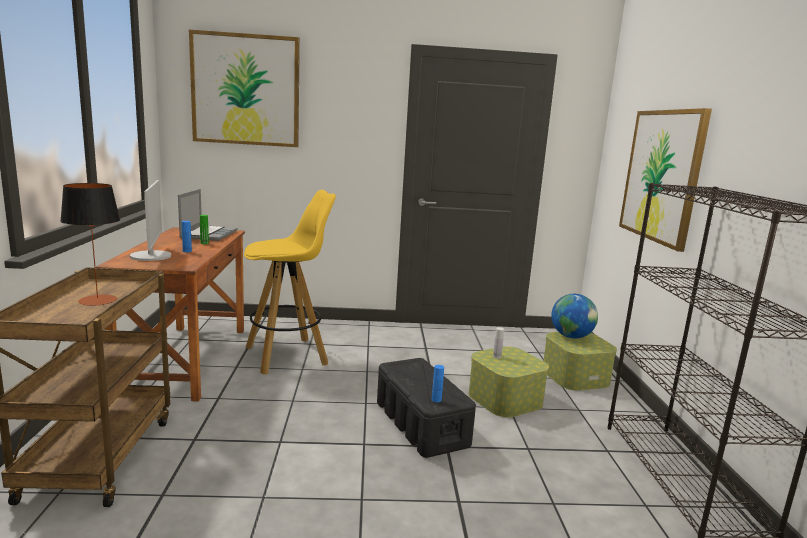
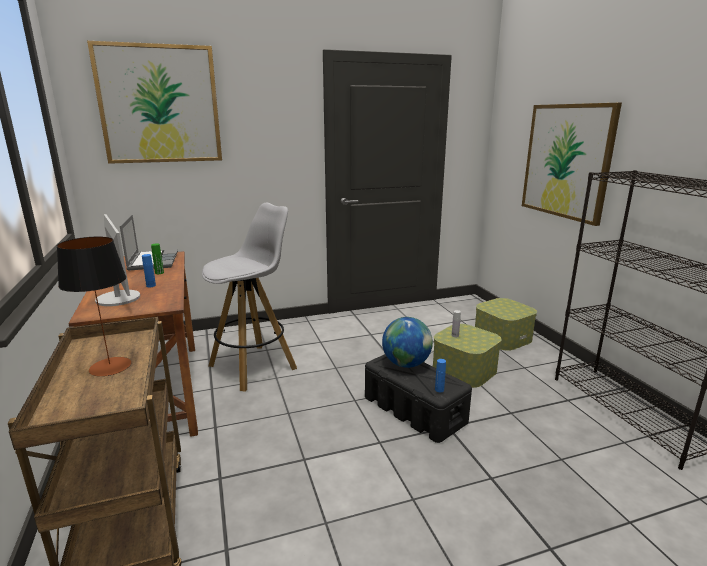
camera: 15 degrees left, 5 degrees up
(288, 355) = (254, 366): yellow stool -> white stool
(571, 337) = (496, 305): globe -> globe (406, 364)

